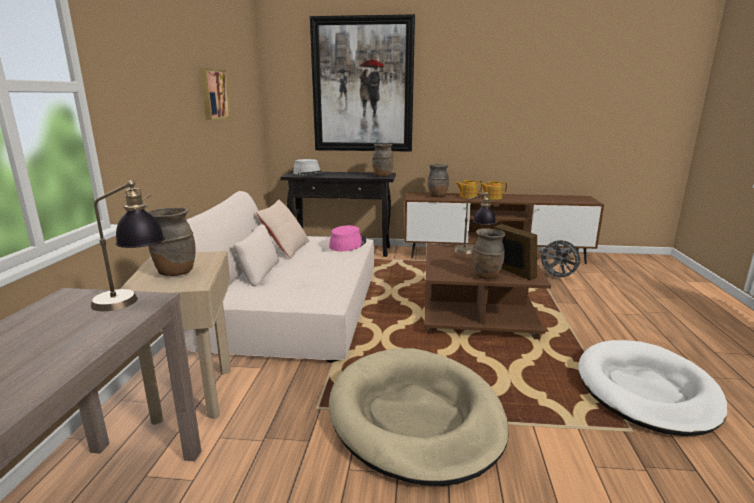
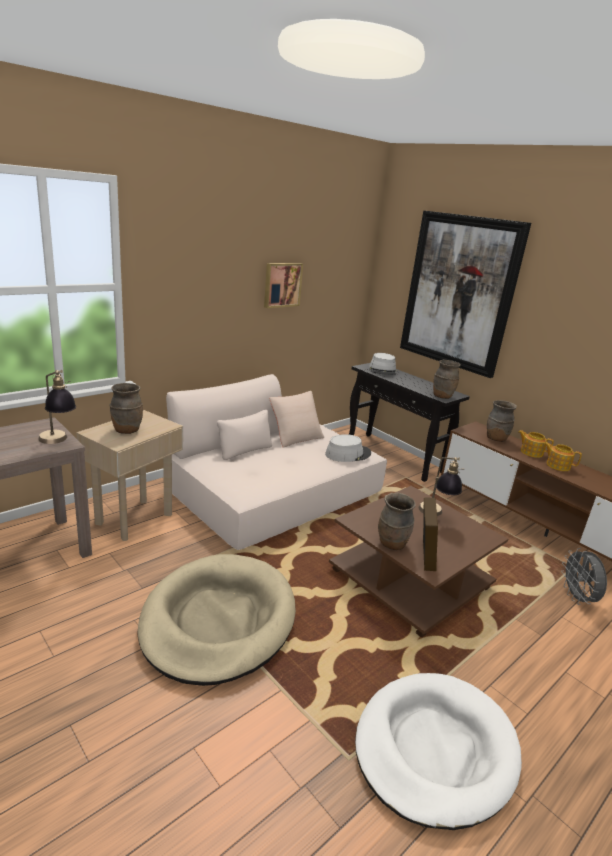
camera: 40 degrees right, 5 degrees up
(347, 244) = (348, 454): pink hat -> grey hat

